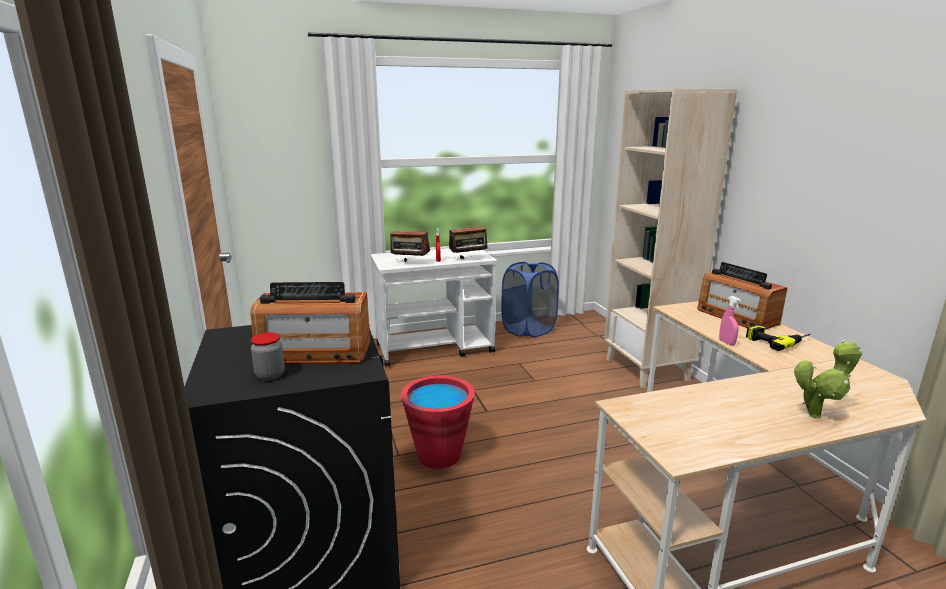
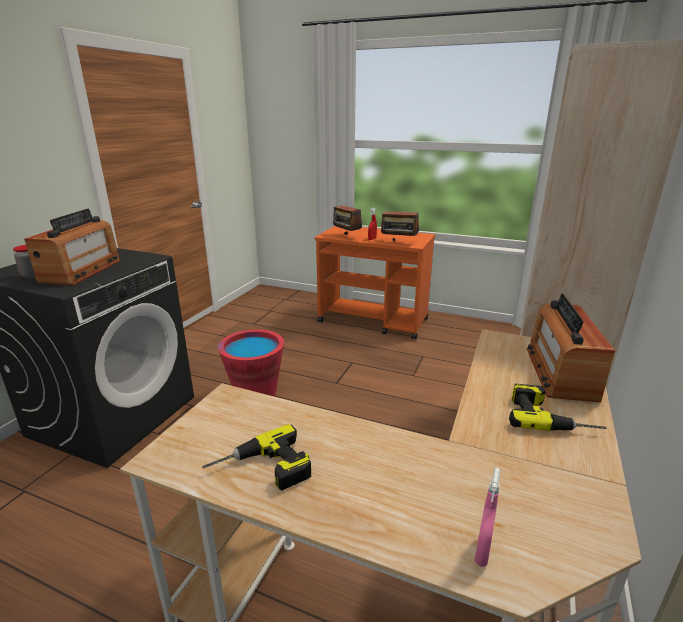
camera: 40 degrees right, 5 degrees up
(315, 353) = (81, 271): radio -> radio turned 120 degrees counterclockwise
(435, 348) = (374, 321): white cart -> orange cart
(528, 329) = (477, 331): blue laundry basket -> none
(726, 342) = (473, 392): pink spray bottle -> pink spray bottle (482, 552)
(739, 430) = (261, 470): none -> power drill
(818, 415) = (378, 511): potted plant -> none

